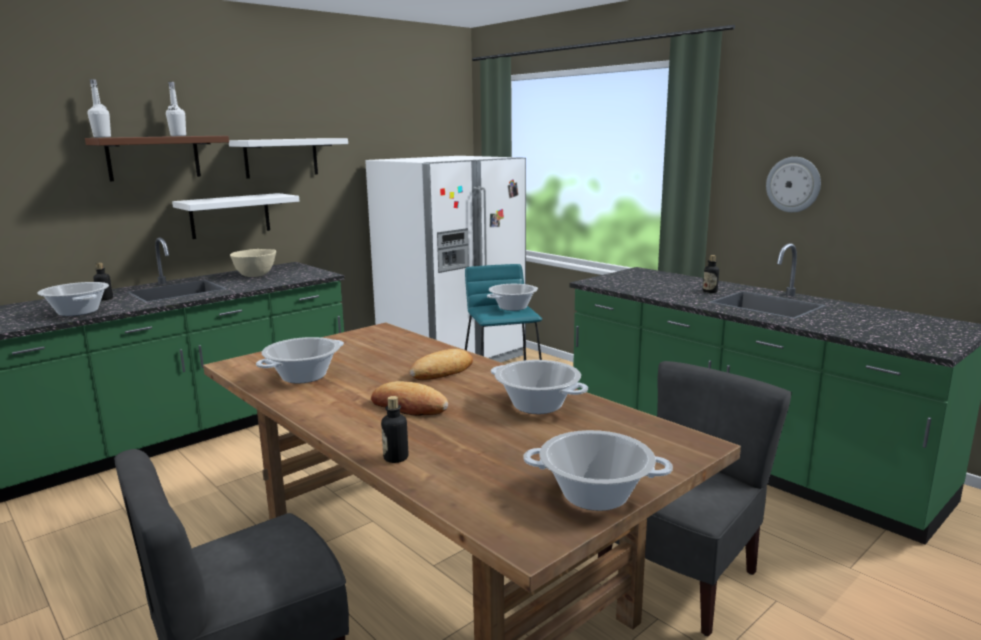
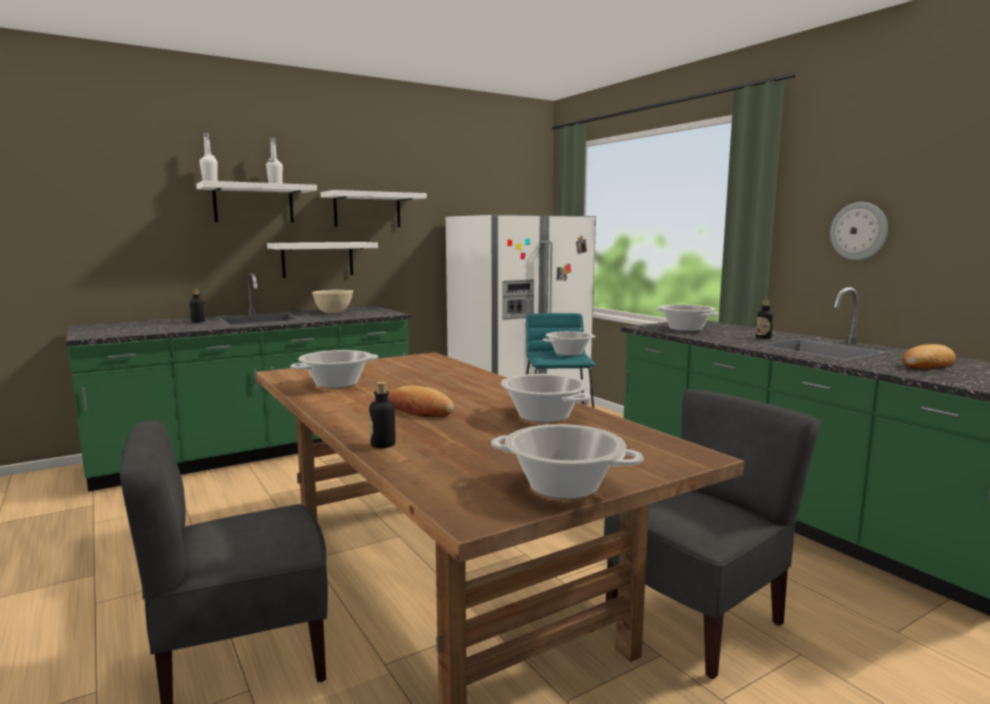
camera: 10 degrees right, 5 degrees down
(77, 312) = (170, 328): cooking pot -> cooking pot (685, 329)
(153, 157) = (254, 204): brown shelf -> white shelf
(442, 371) = (466, 387): bread -> bread (927, 364)

